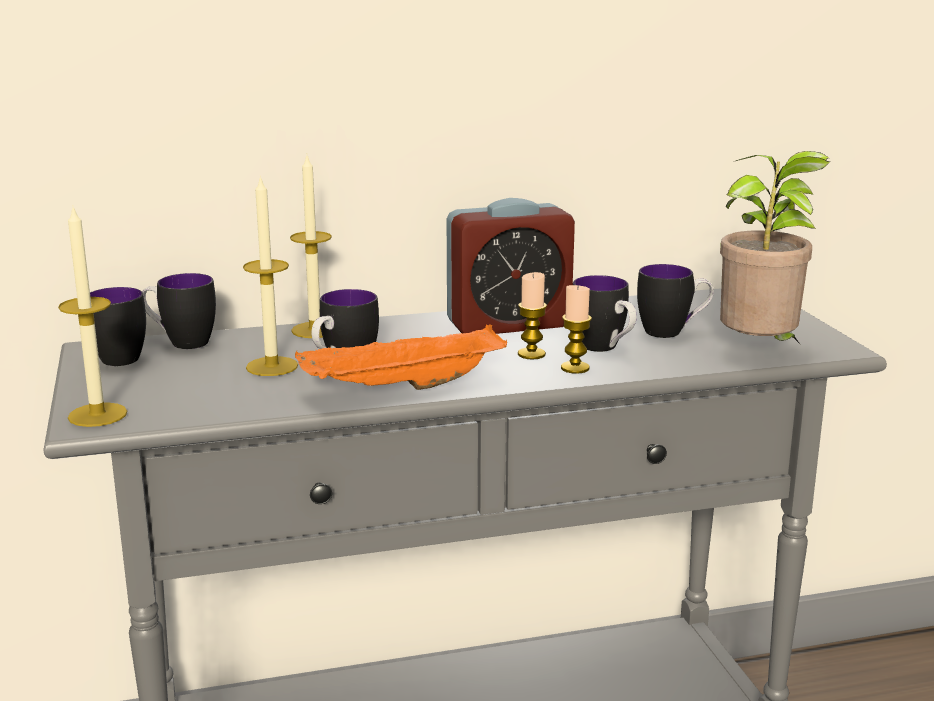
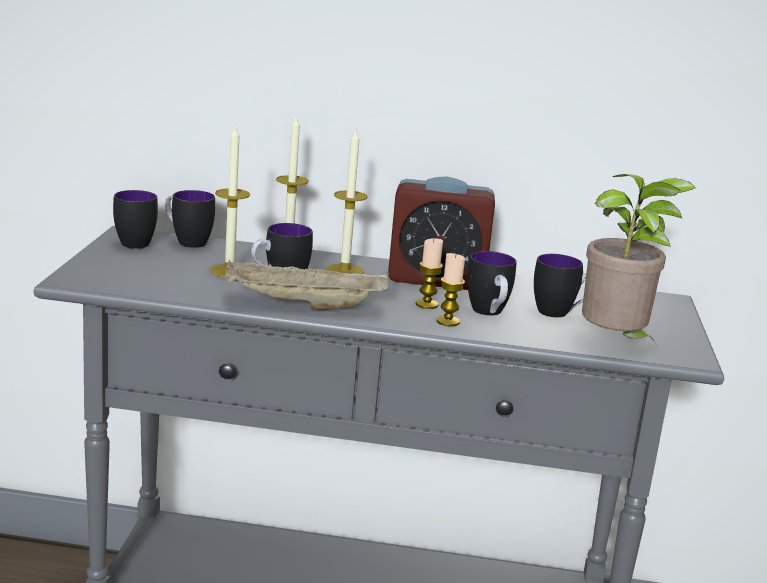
camera: 20 degrees right, 0 degrees up
(97, 415) = (83, 276): candle -> candle (344, 270)
(402, 388) = (302, 306): orange tray -> beige tray

